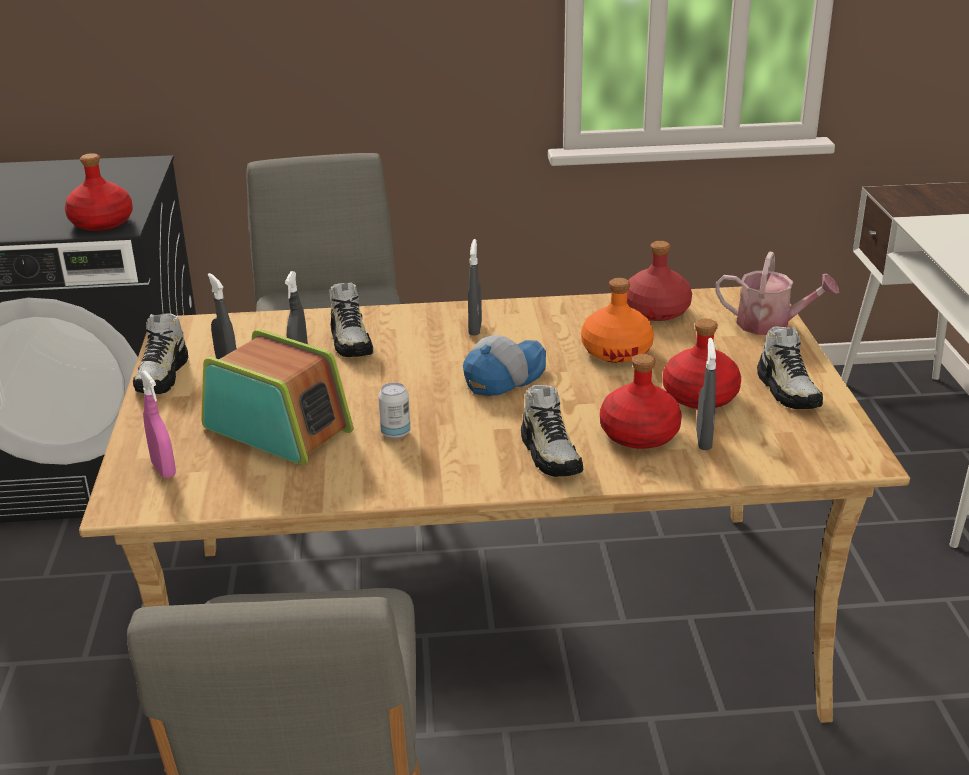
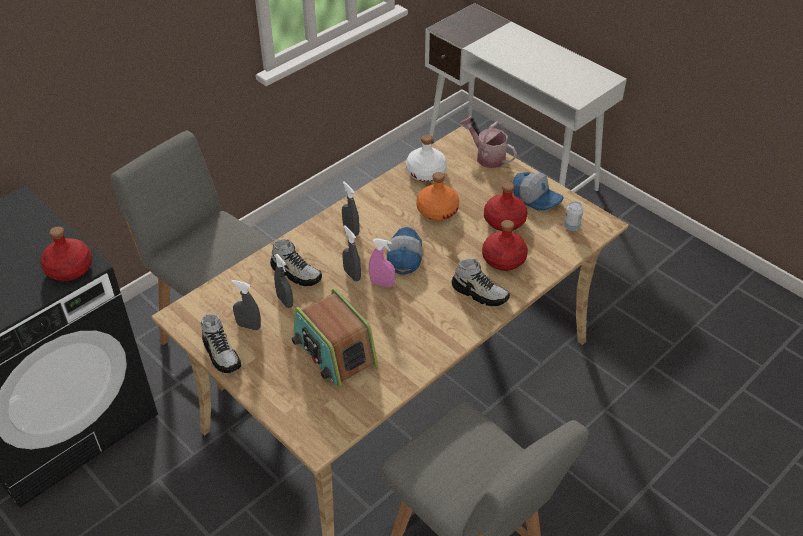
camera: 40 degrees left, 15 degrees up
(164, 470) = (309, 411): pink spray bottle -> pink spray bottle (382, 284)
(278, 429) = (334, 352): radio -> radio turned 120 degrees counterclockwise
(395, 433) = (395, 321): can -> can (571, 226)
(656, 311) = (426, 173): red bottle -> white bottle
(703, 440) = (533, 248): grey spray bottle -> grey spray bottle (352, 275)
(771, 324) = (487, 156): watering can -> watering can turned 120 degrees counterclockwise
(788, 390) = (536, 197): shoe -> cap

